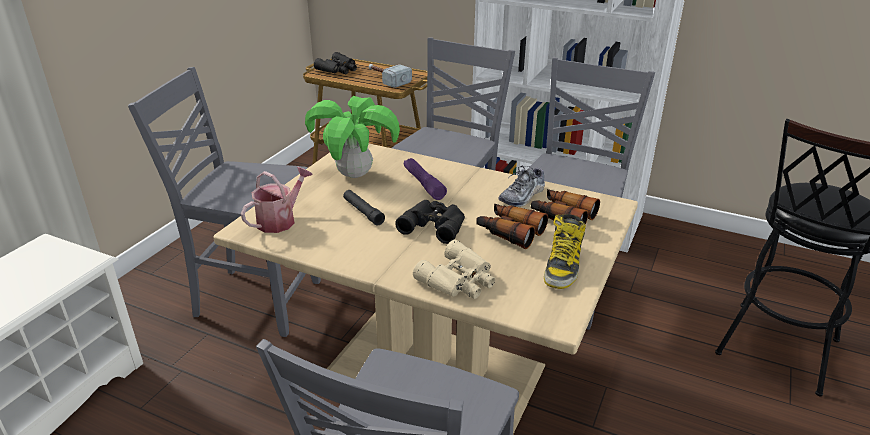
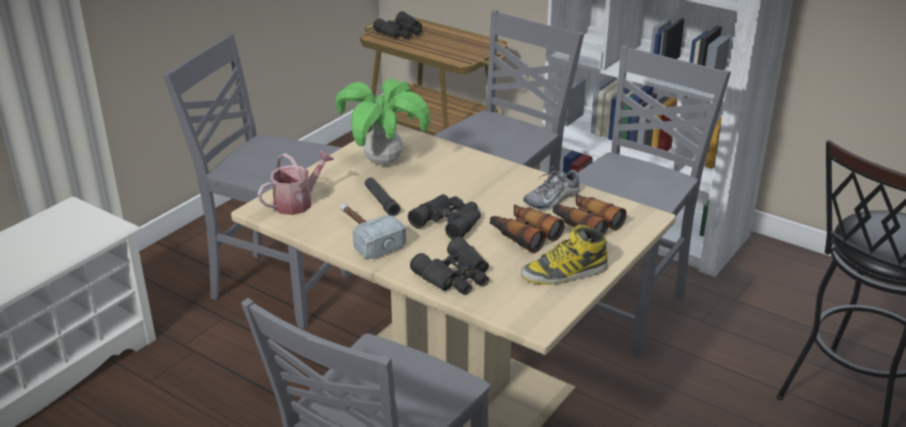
camera: 10 degrees right, 0 degrees up
(386, 79) = (454, 49): hammer -> hammer (365, 236)
(423, 184) = (452, 177): purple flashlight -> none
(459, 280) = (456, 276): beige binoculars -> black binoculars
(563, 266) = (564, 273): boot -> boot turned 45 degrees clockwise

